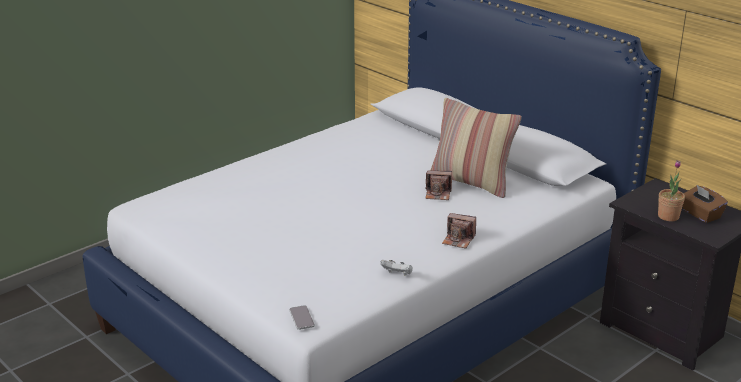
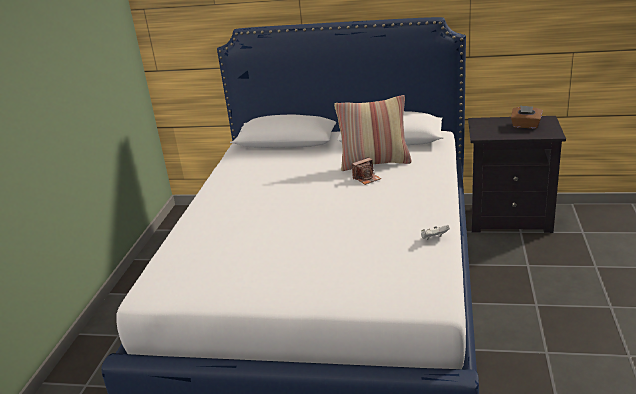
camera: 35 degrees left, 0 degrees up
(302, 318) = (426, 302): phone -> none
(458, 240) = (430, 199): camera -> none
(668, 216) = (513, 133): potted plant -> none

